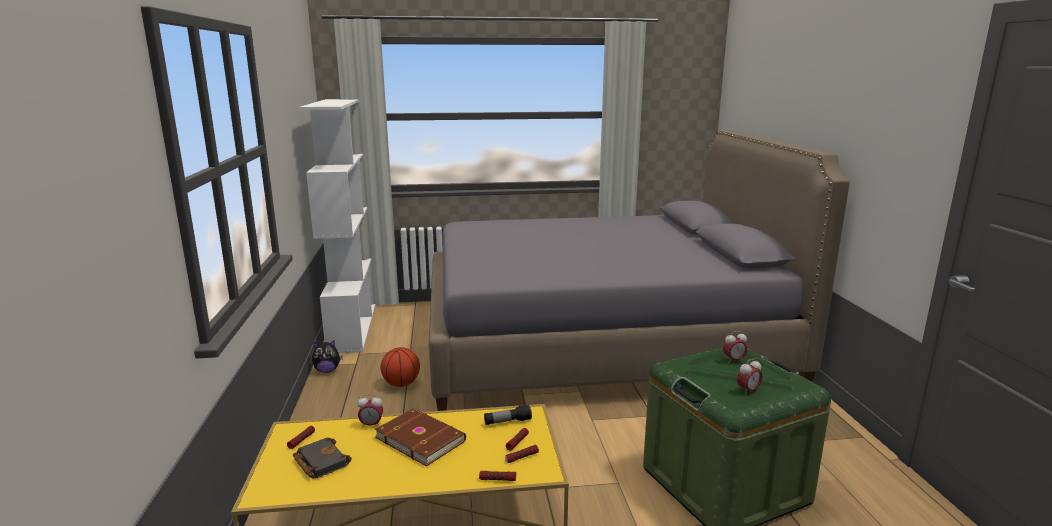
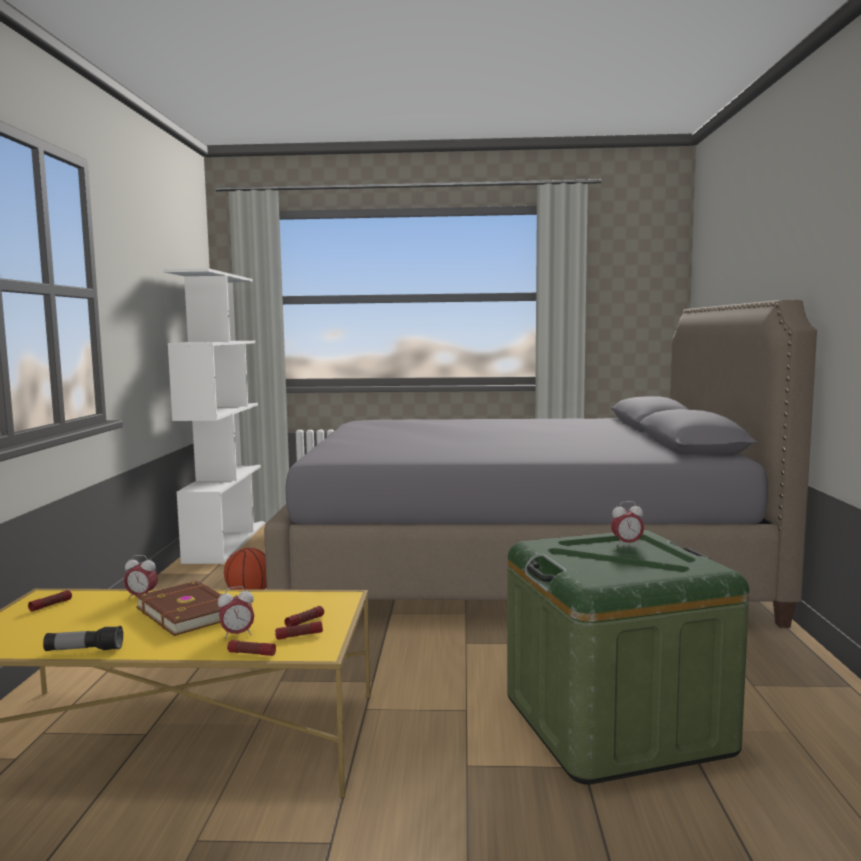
camera: 10 degrees right, 10 degrees down
(319, 462) = (54, 624): black book -> none
(327, 370) = (172, 578): plush toy -> none
(507, 422) = (308, 603): flashlight -> flashlight (84, 650)
(748, 391) = (625, 571): alarm clock -> alarm clock (237, 634)

